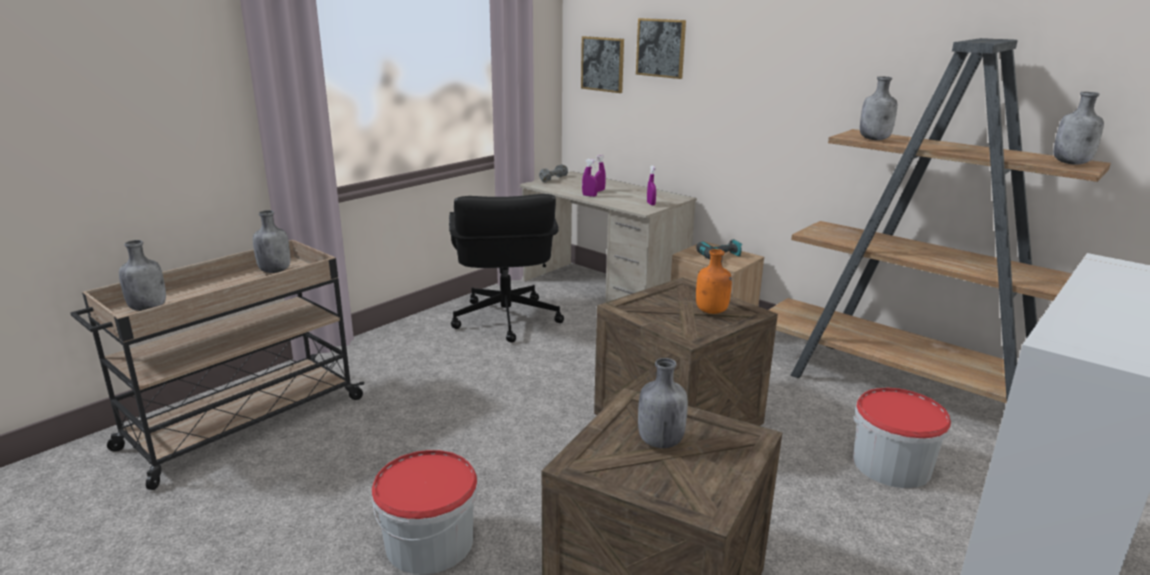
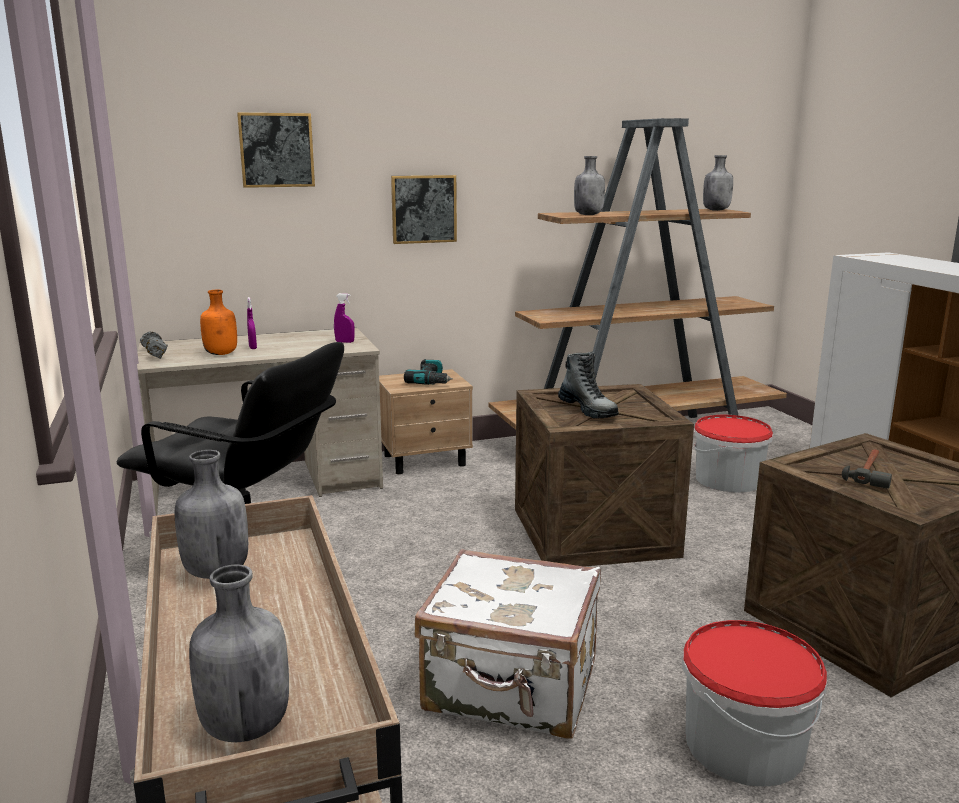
camera: 60 degrees left, 5 degrees down
(435, 438) = (512, 688): none -> white suitcase
(589, 195) = (262, 354): purple spray bottle -> none
(603, 64) = (178, 179): picture -> picture (424, 209)
(659, 441) = (870, 472): grey bottle -> hammer
(670, 307) = (588, 410): none -> boot
(712, 311) = (613, 400): orange bottle -> orange bottle (222, 354)

